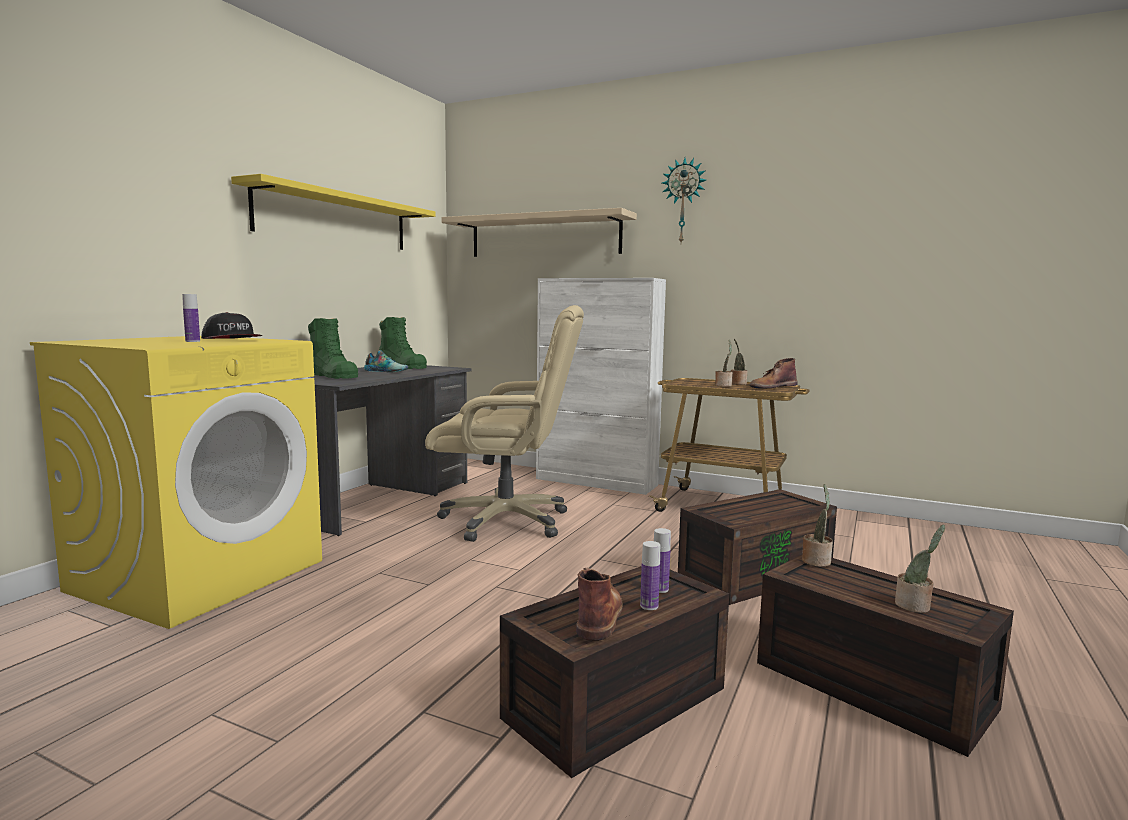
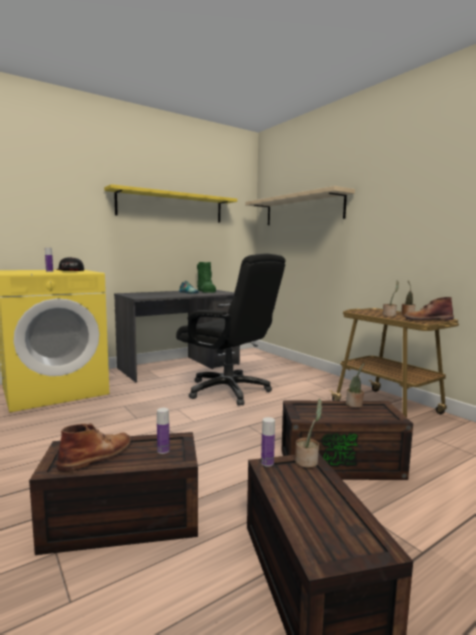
camera: 30 degrees right, 0 degrees up
(333, 376) = (153, 294): green boot -> none
(507, 521) = (229, 390): beige office chair -> black office chair
(596, 482) = (319, 376): white cabinet -> none
(649, 606) = (132, 459): bottle -> bottle (267, 463)
(683, 201) = (385, 177): wall clock -> none
(915, 606) = (321, 523): potted plant -> potted plant (355, 405)

